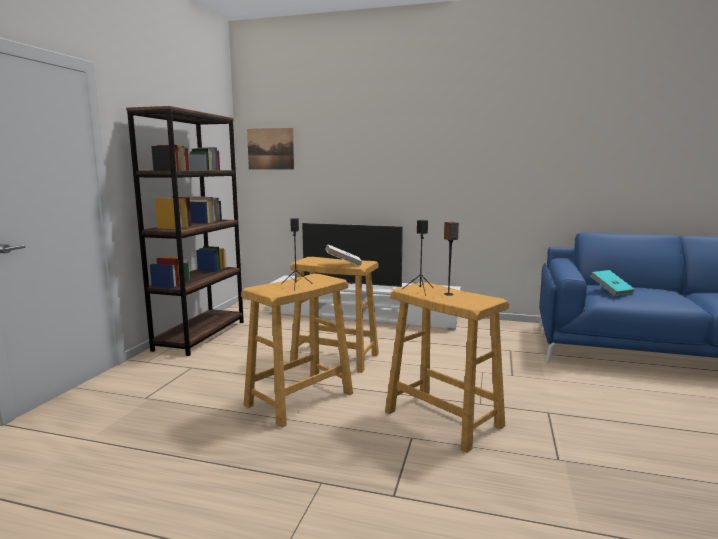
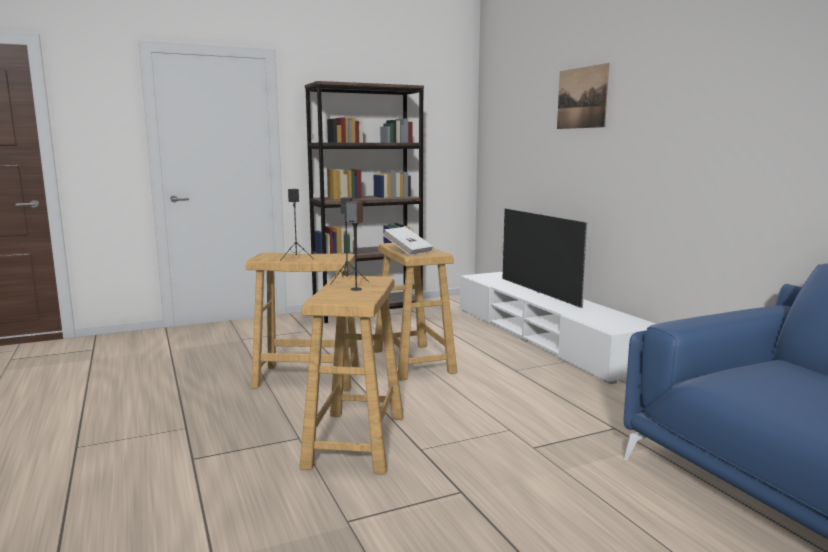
camera: 50 degrees right, 0 degrees up
(270, 149) = (500, 118): picture -> picture (582, 98)
(611, 291) = (771, 375): turquoise book -> none

